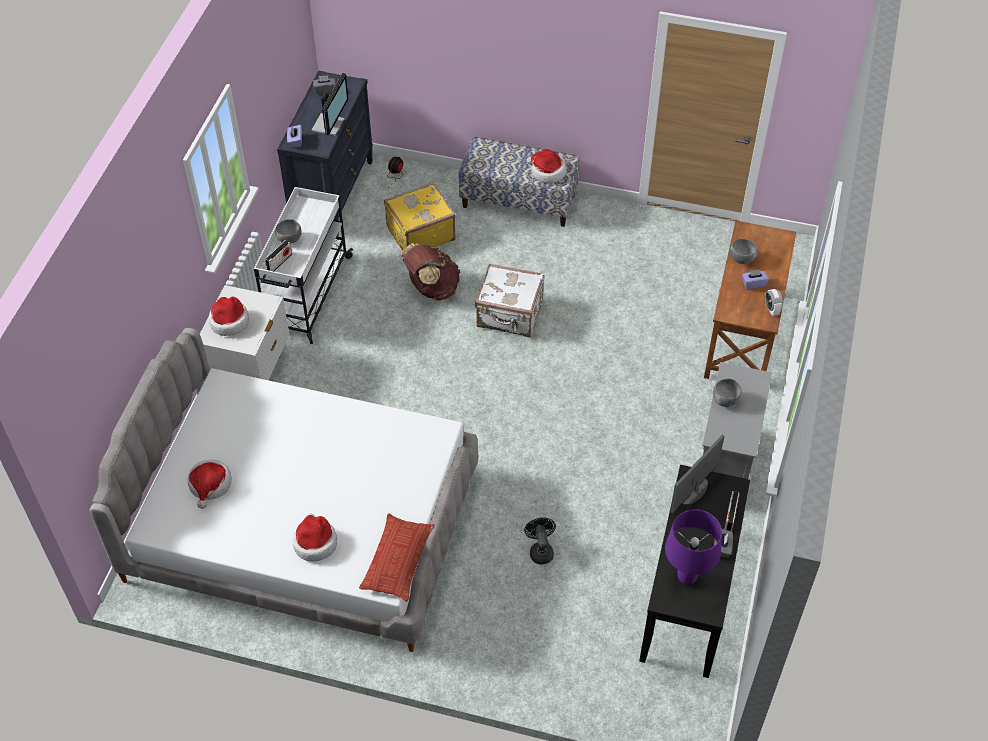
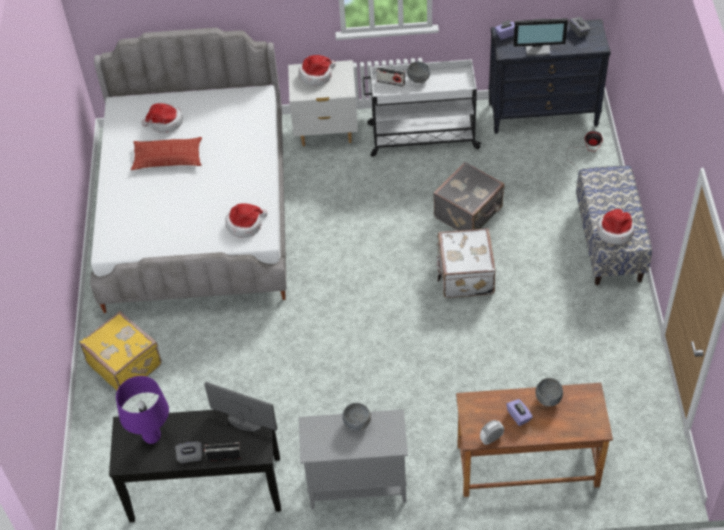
camera: 75 degrees right, 0 degrees up
(315, 542) = (132, 197): hat -> hat (245, 225)
(398, 560) = (130, 250): pillow -> pillow (168, 157)
(420, 233) = (529, 185): yellow suitcase -> yellow suitcase (126, 363)
(432, 288) = (469, 213): brown backpack -> grey suitcase
(540, 550) = (220, 368): black fan -> none

